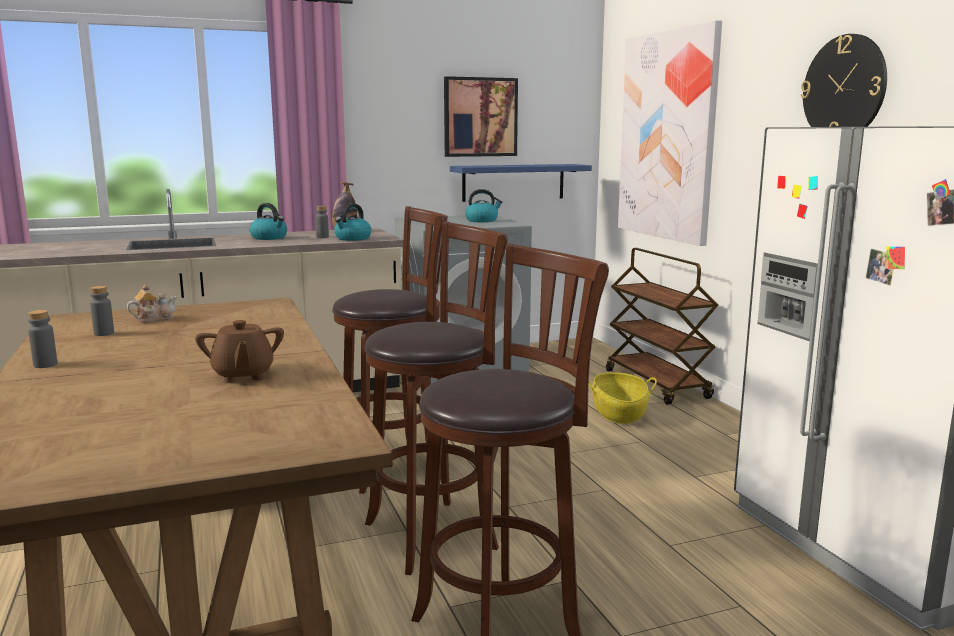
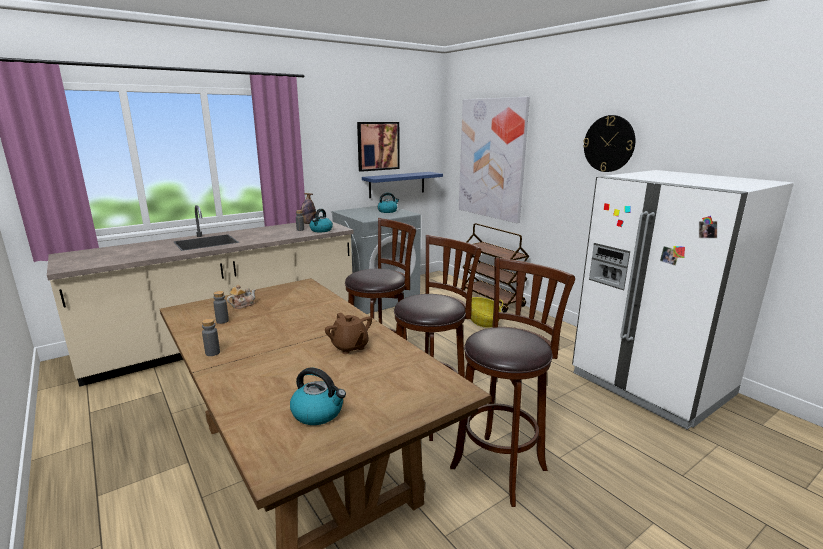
camera: 15 degrees left, 5 degrees up
(269, 238) = (266, 232): kettle -> kettle (318, 413)

